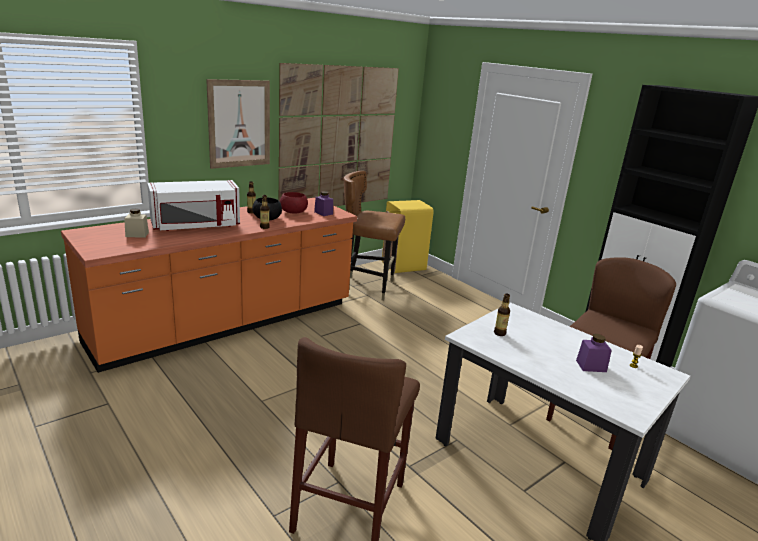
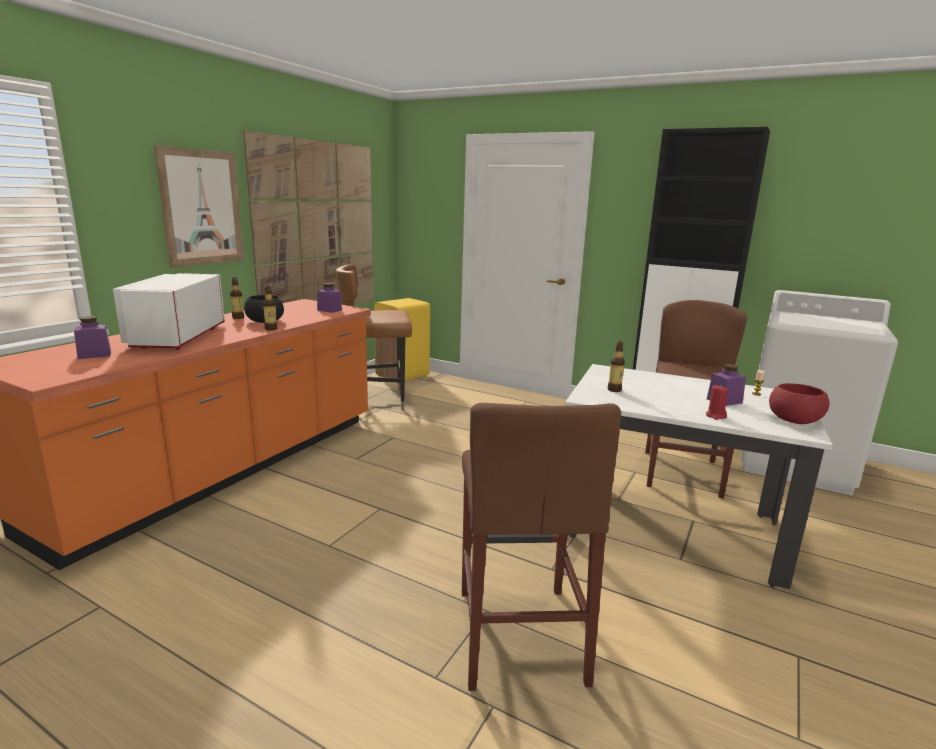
camera: 20 degrees left, 5 degrees down
(137, 234) = (94, 355): beige jar -> purple jar
(196, 226) = (176, 337): white microwave -> white microwave turned 135 degrees clockwise
(294, 212) = (292, 312): red bowl -> red bowl (794, 420)
(563, 379) = (715, 416): none -> red candle

